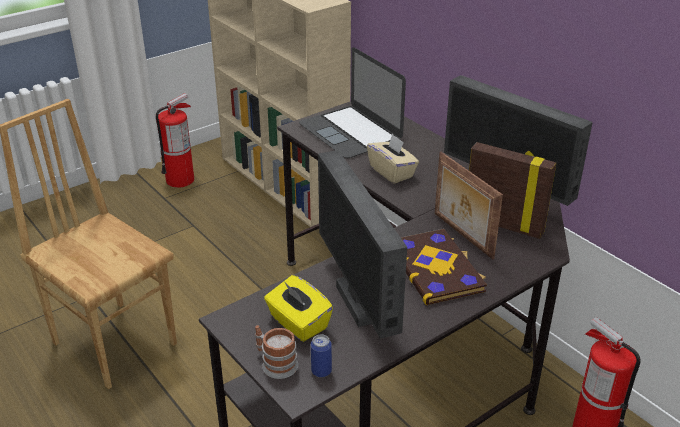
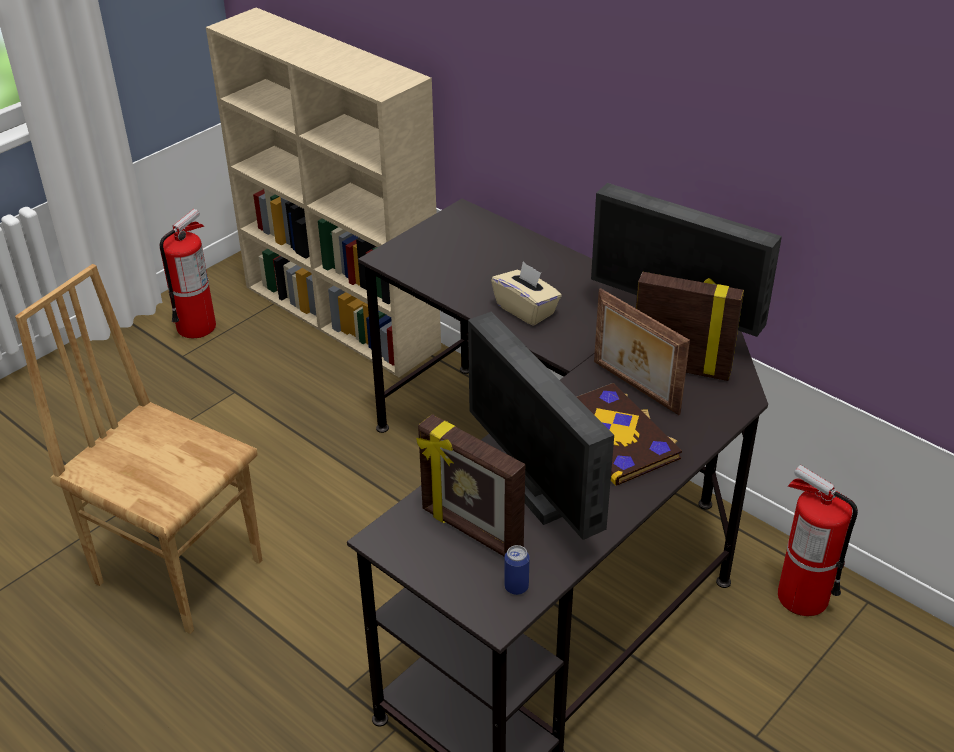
camera: 10 degrees left, 5 degrees up
(275, 363) = (459, 585): mug -> none
(298, 323) = (470, 530): yellow tissue box -> picture frame
(350, 132) = (456, 256): laptop -> none

